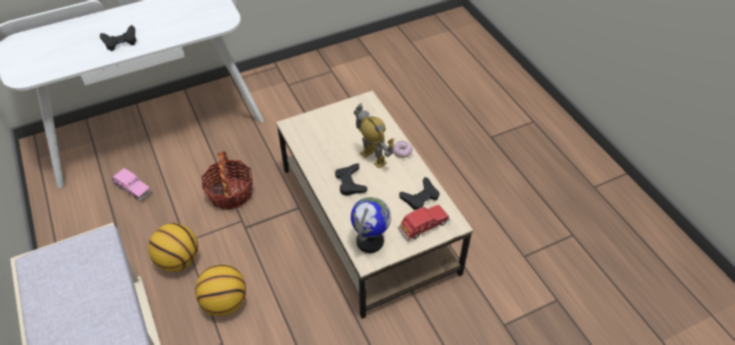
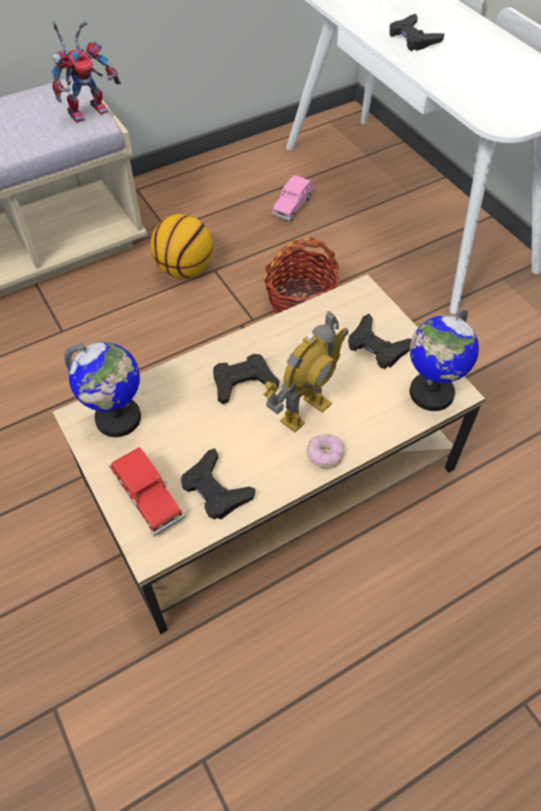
camera: 85 degrees right, 5 degrees up
(79, 243) = (89, 109): none -> toy robot
(225, 302) = (120, 323): basketball -> none
(333, 124) = (377, 346): none -> black game controller
(367, 108) = (430, 393): none -> globe

